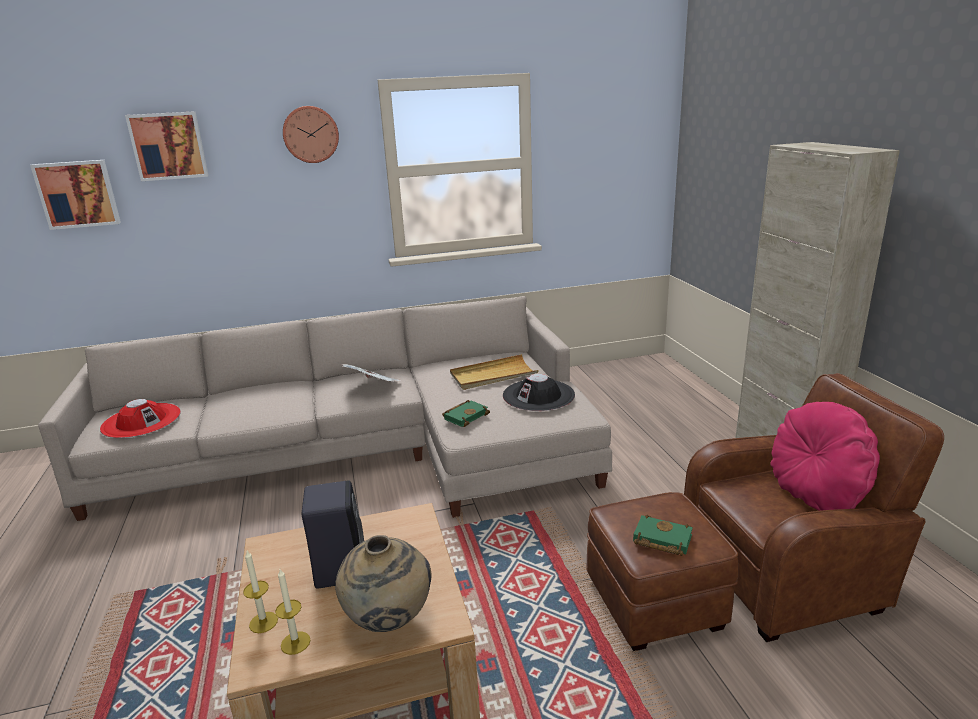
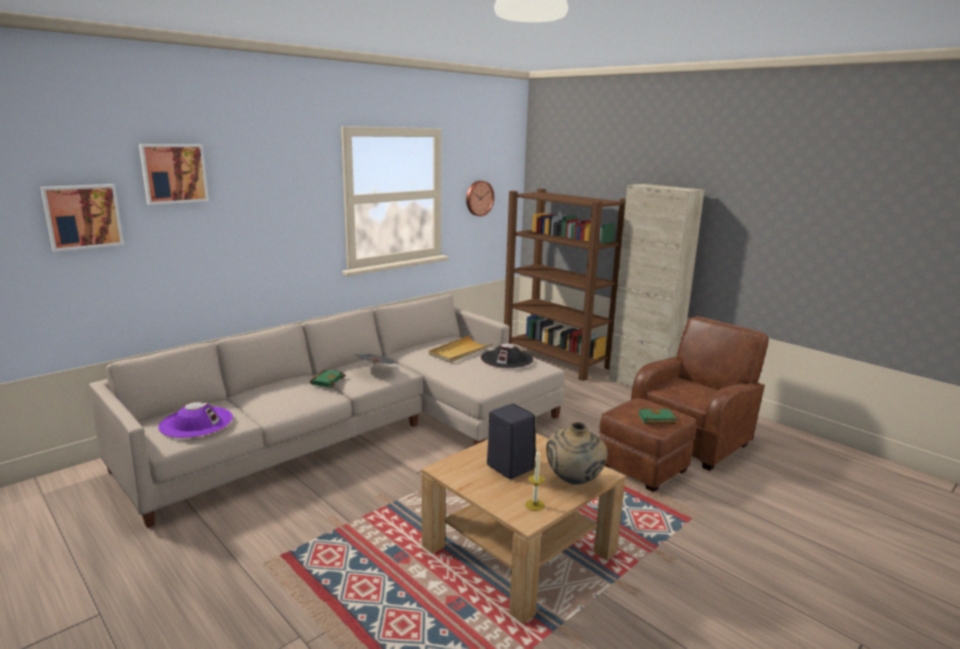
camera: 30 degrees left, 5 degrees down
(141, 420) = (196, 422): red hat -> purple hat
(263, 622) = (501, 502): candle -> none
(310, 134) = (291, 167): wall clock -> wall clock (478, 198)
(466, 416) = (472, 377): green book -> green book (327, 381)
(684, 398) = (556, 359): none -> brown bookcase
(815, 497) = (706, 386): pink pillow -> none

